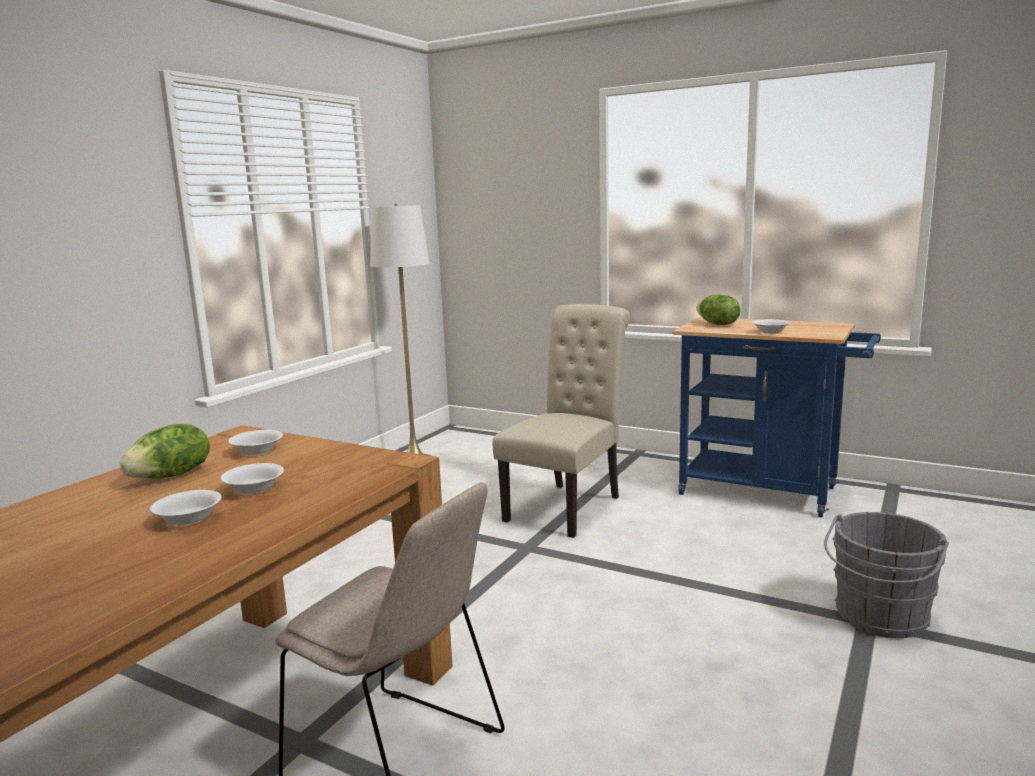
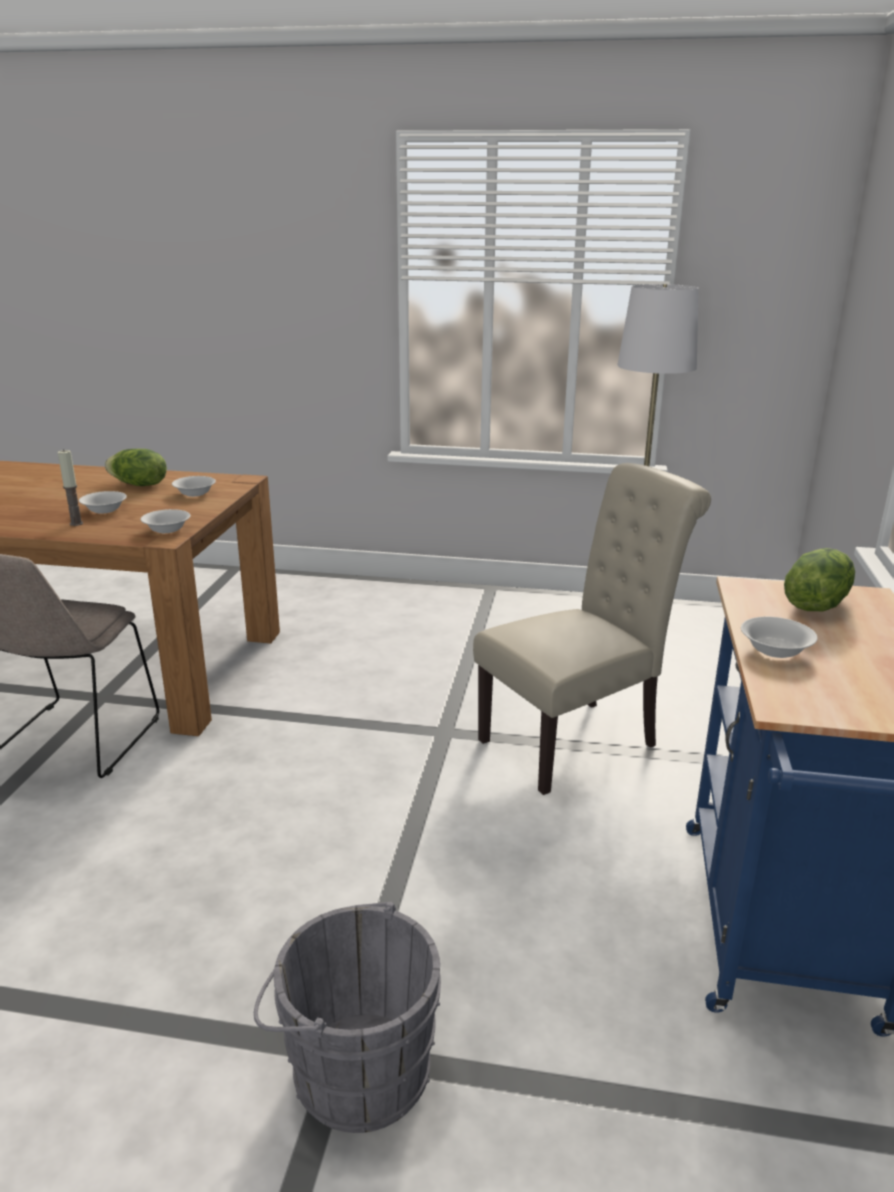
camera: 70 degrees right, 10 degrees up
(188, 519) = (49, 507): white bowl -> white bowl (166, 529)
(290, 501) = (76, 523): none -> candle
(568, 506) = (577, 740): beige chair -> beige chair turned 45 degrees counterclockwise

